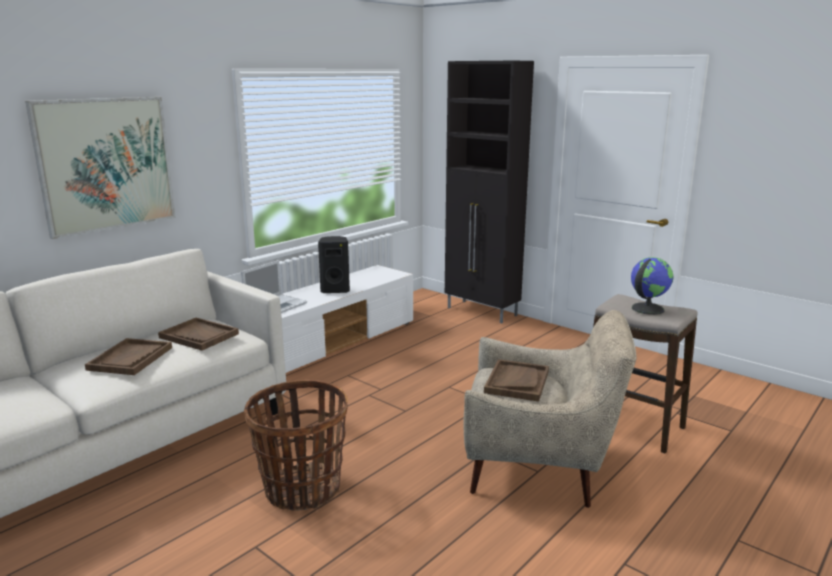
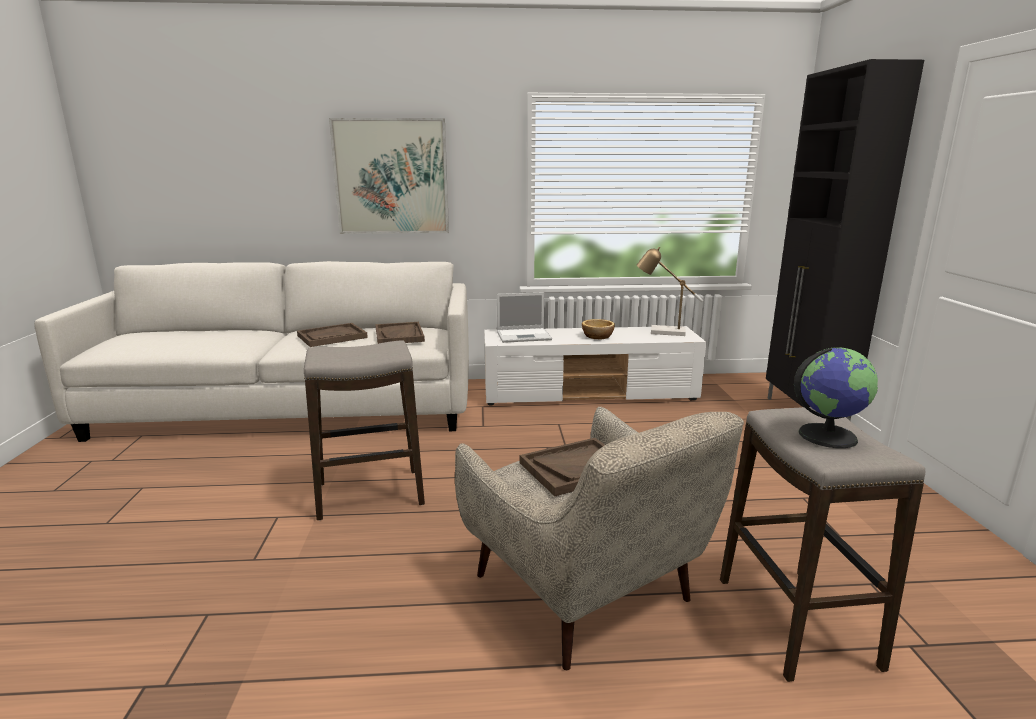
camera: 45 degrees right, 0 degrees up
(302, 489) = (370, 494): basket -> stool
(335, 290) = (598, 336): black speaker -> bowl
(372, 274) = (662, 332): none -> table lamp

